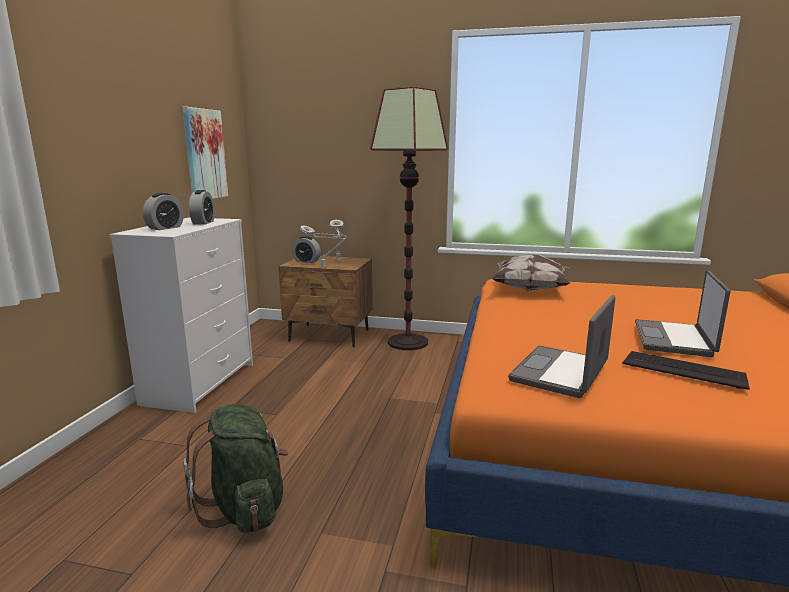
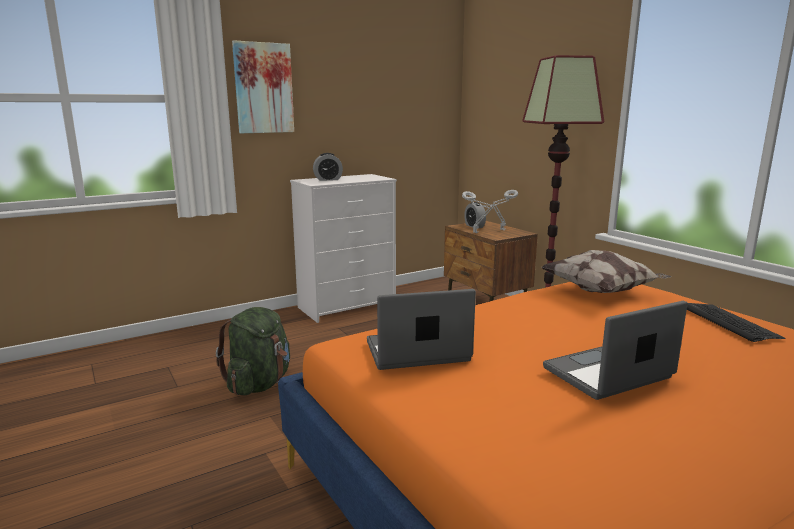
camera: 45 degrees right, 0 degrees up
(203, 223) = (362, 179): alarm clock -> none
(204, 154) = (402, 123): picture -> picture (263, 88)
(683, 370) = (527, 394): keyboard -> keyboard (728, 323)

